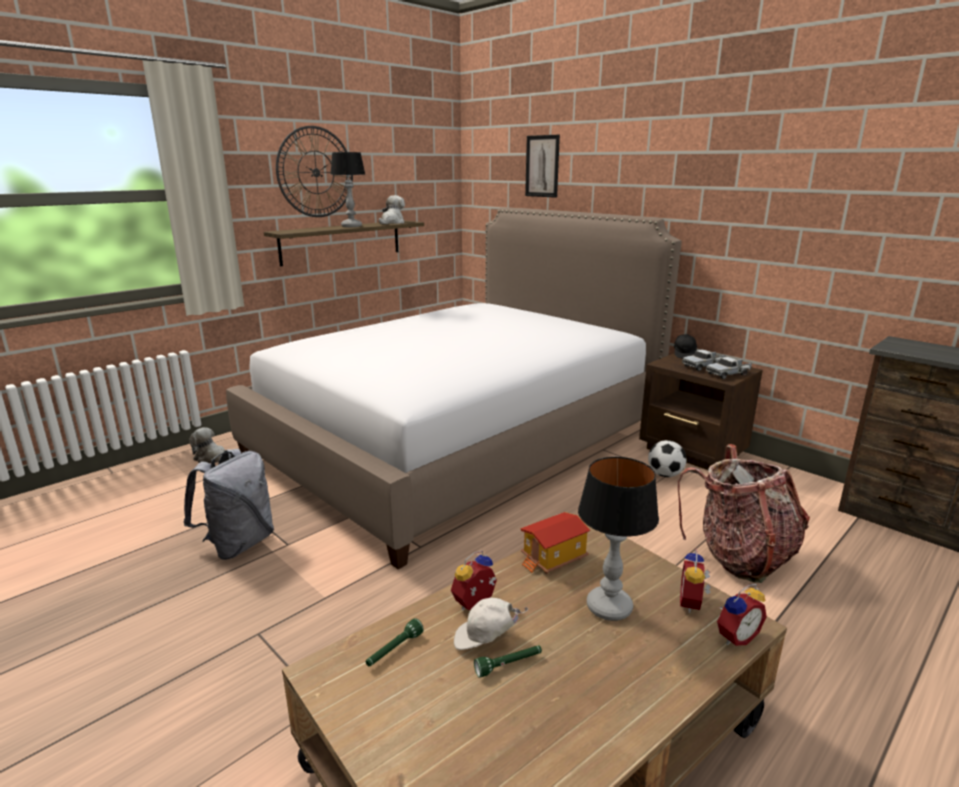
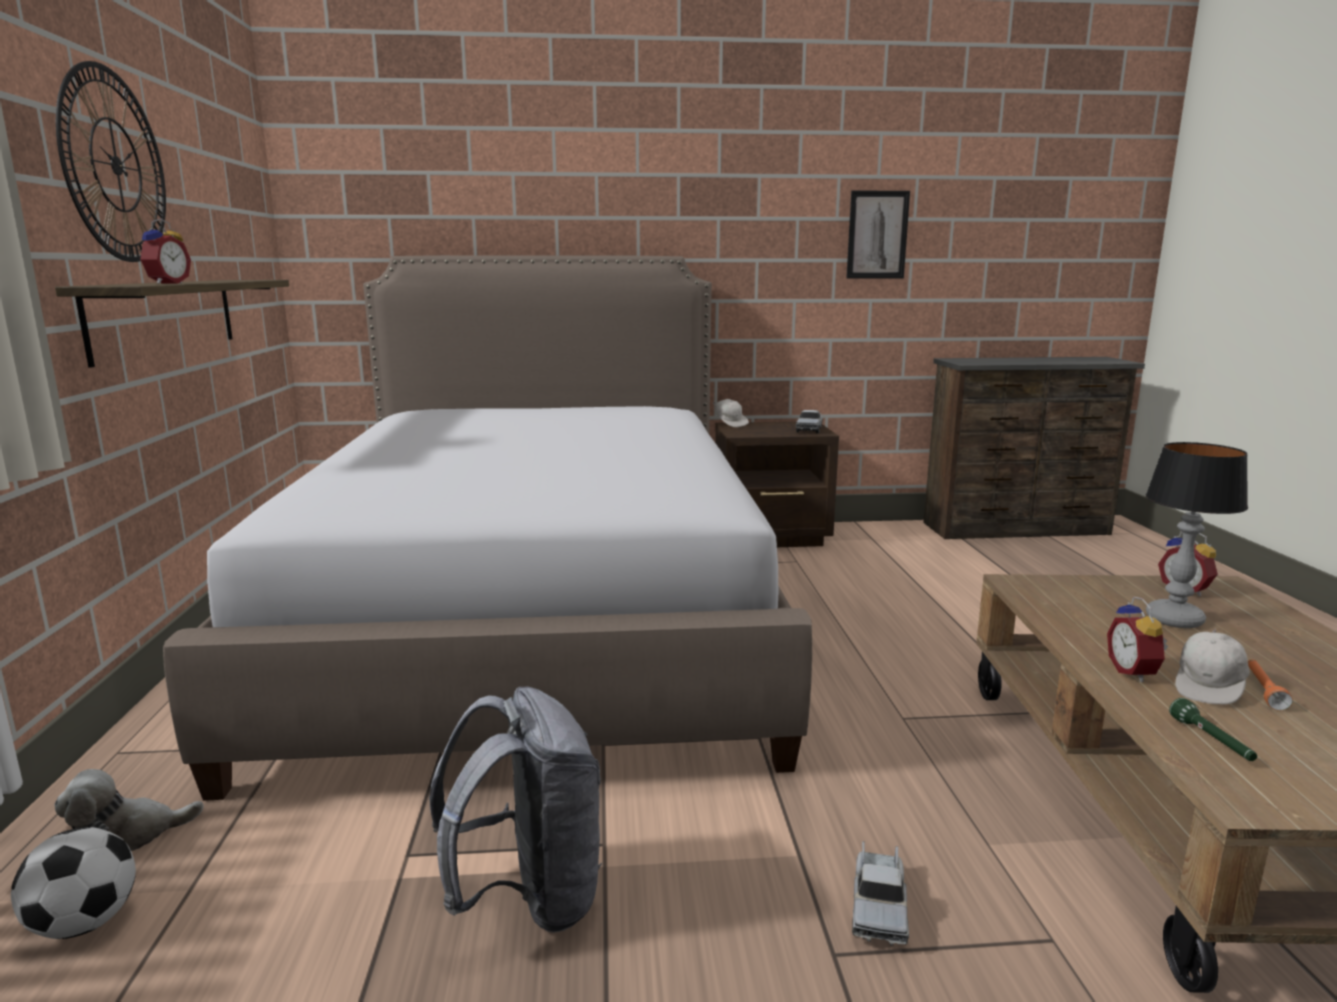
camera: 50 degrees left, 5 degrees down
(352, 226) = (202, 281): table lamp -> none
(392, 223) = (240, 280): plush toy -> none
(509, 665) = (1263, 690): green flashlight -> orange flashlight
(542, 166) = (460, 191): picture -> picture (877, 235)
(554, 559) = (1063, 612): toy house -> none
(665, 475) = (795, 563): football -> football (84, 923)
(684, 354) = (730, 424): black cap -> white cap
(703, 366) = (773, 428): toy truck -> toy truck (878, 906)
(735, 636) = (1245, 594): alarm clock -> alarm clock (166, 283)
(740, 556) = (973, 597): backpack -> none

